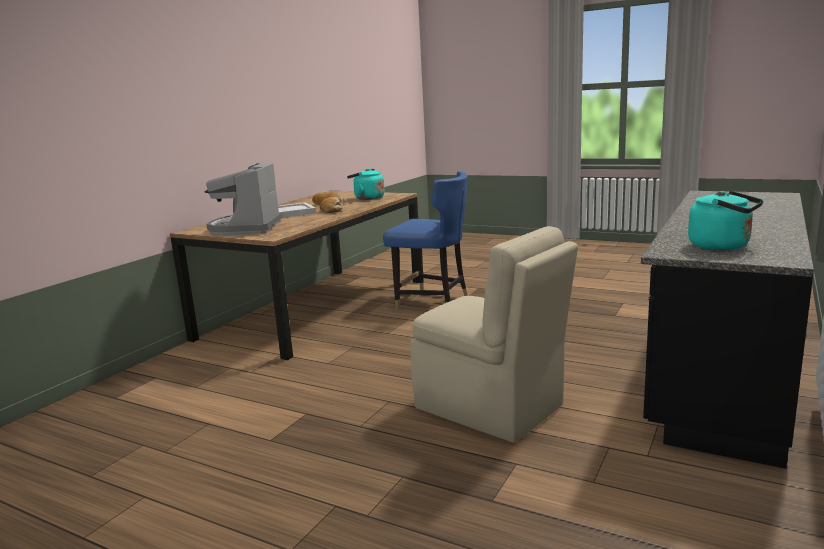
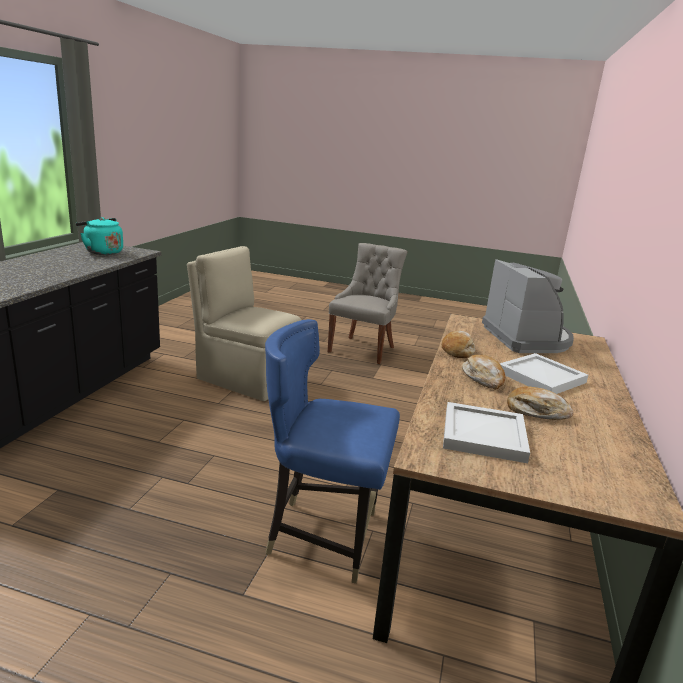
camera: 165 degrees right, 5 degrees up
(267, 479) = (363, 349): none -> grey chair
(323, 219) = (457, 350): none -> bread
(367, 198) = (485, 436): turquoise kettle -> white tray

